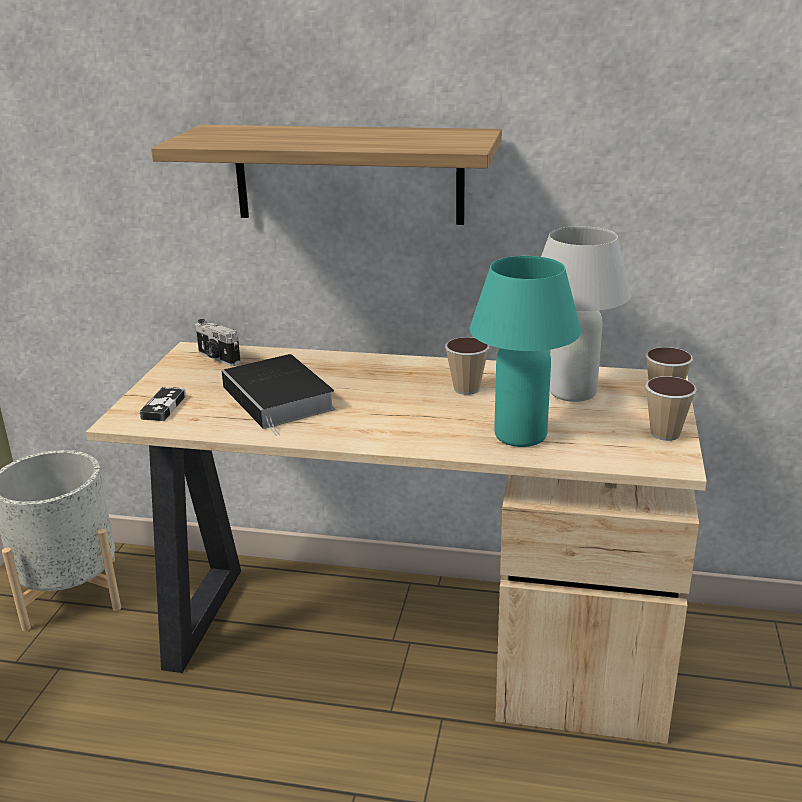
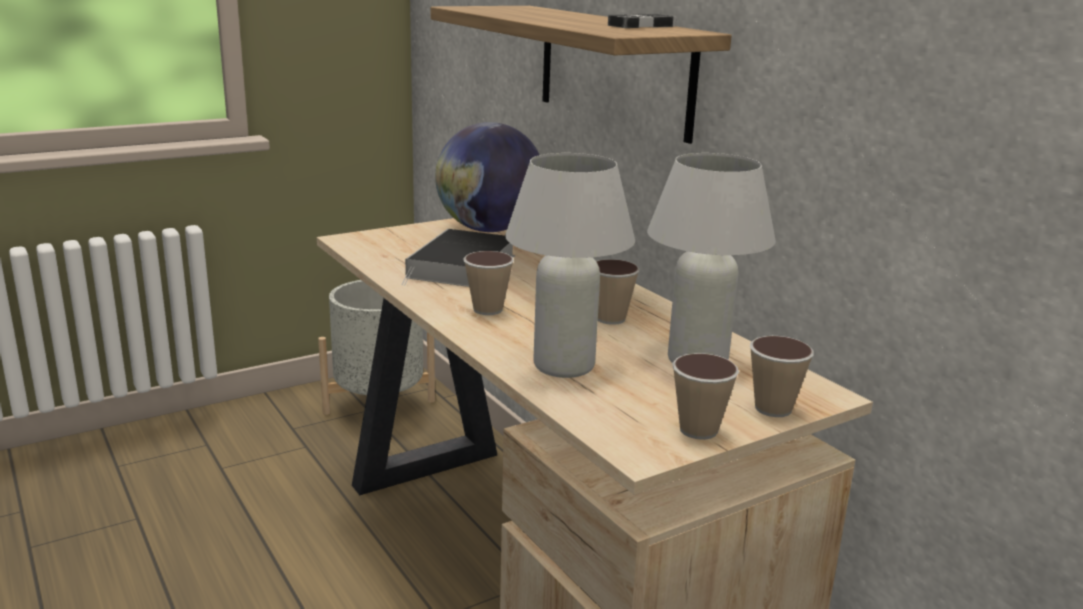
camera: 45 degrees right, 5 degrees down
(164, 407) = (386, 242): game controller -> game controller (642, 26)
(218, 358) = (489, 229): camera -> globe
(382, 422) = (487, 309): none -> cup
(520, 436) = (564, 366): turquoise table lamp -> white table lamp

